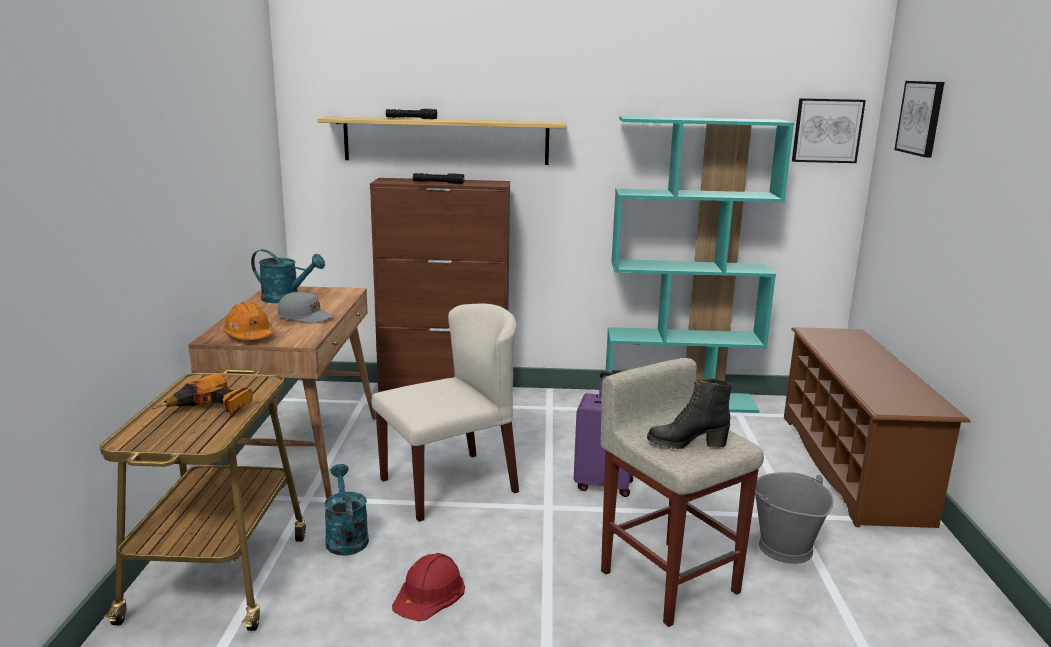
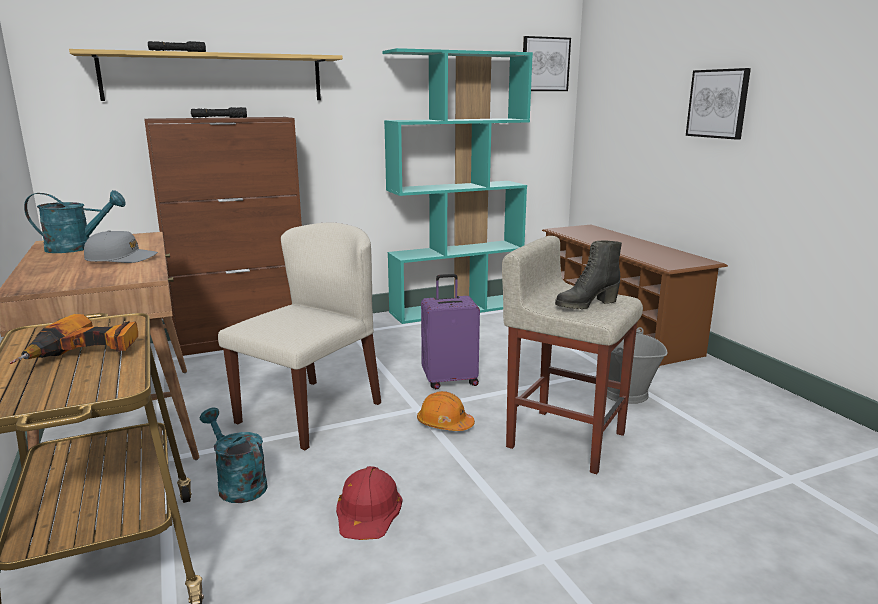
camera: 25 degrees left, 0 degrees up
(249, 336) = (69, 281): orange hard hat -> orange hard hat (444, 424)
(921, 118) = (630, 43): picture -> picture (718, 103)

